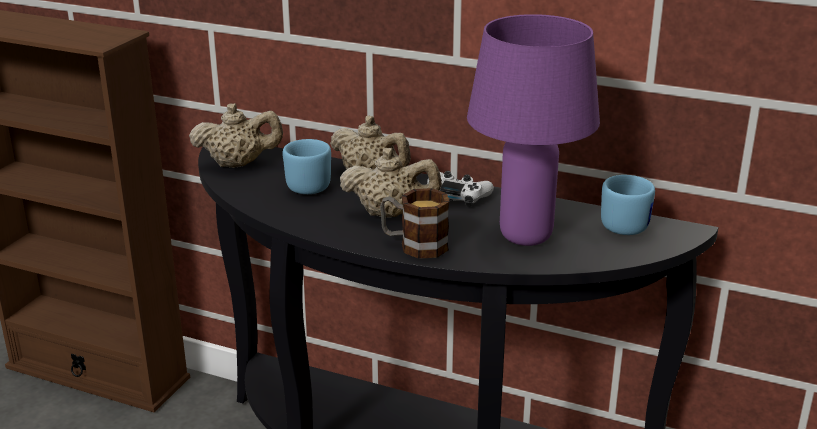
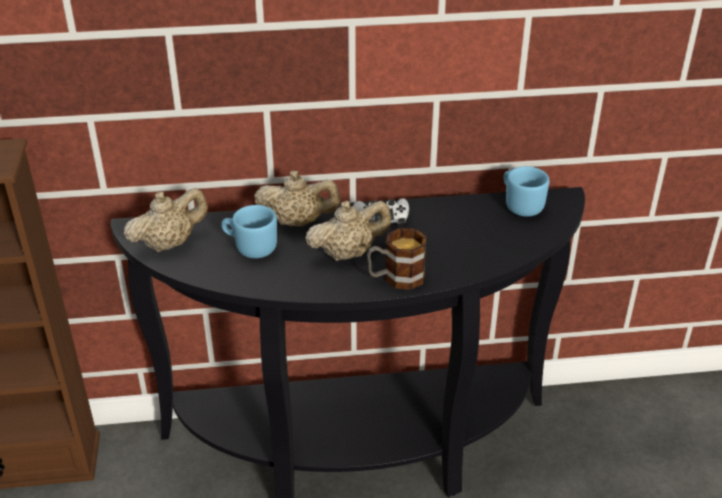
camera: 30 degrees left, 10 degrees up
(525, 235) = (465, 240): purple table lamp -> none

